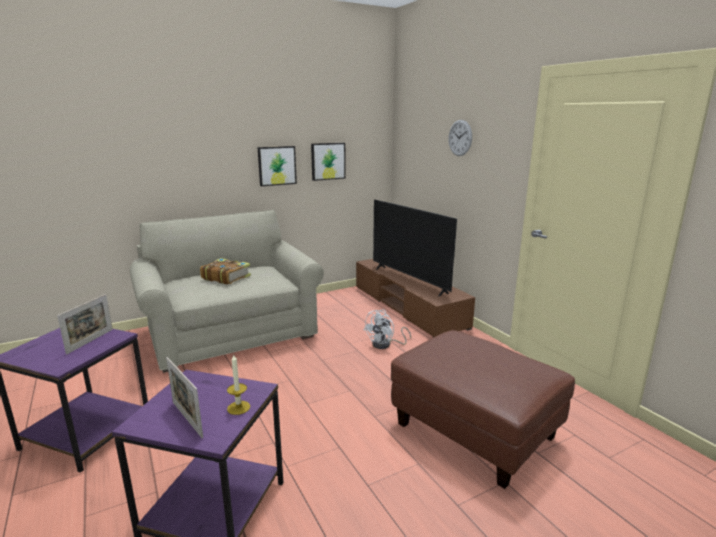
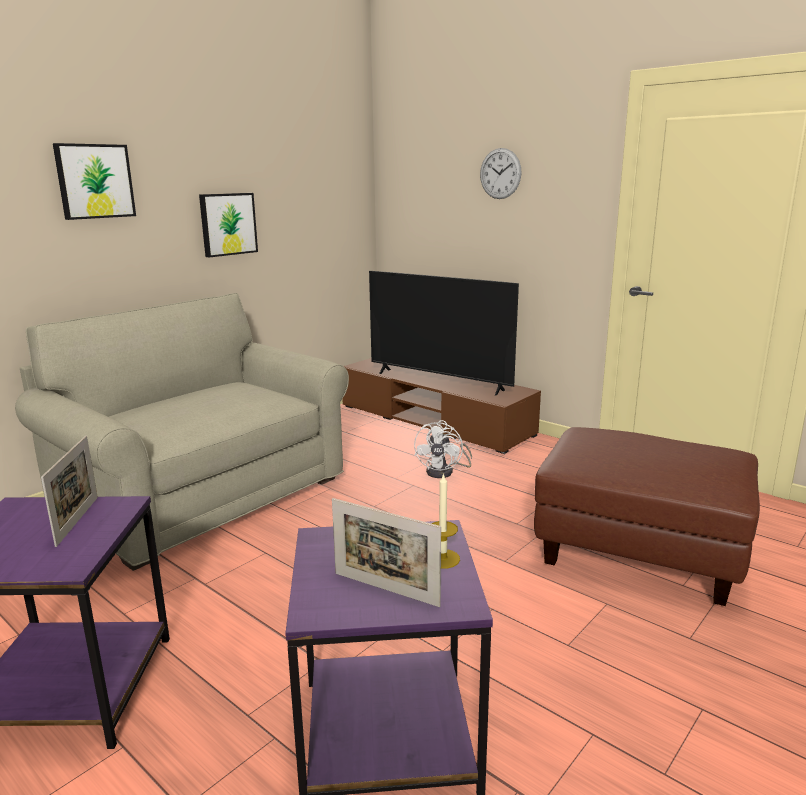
camera: 20 degrees left, 0 degrees up
(226, 277) = (196, 403): book -> none
(328, 161) = (296, 216): picture -> picture (94, 181)

